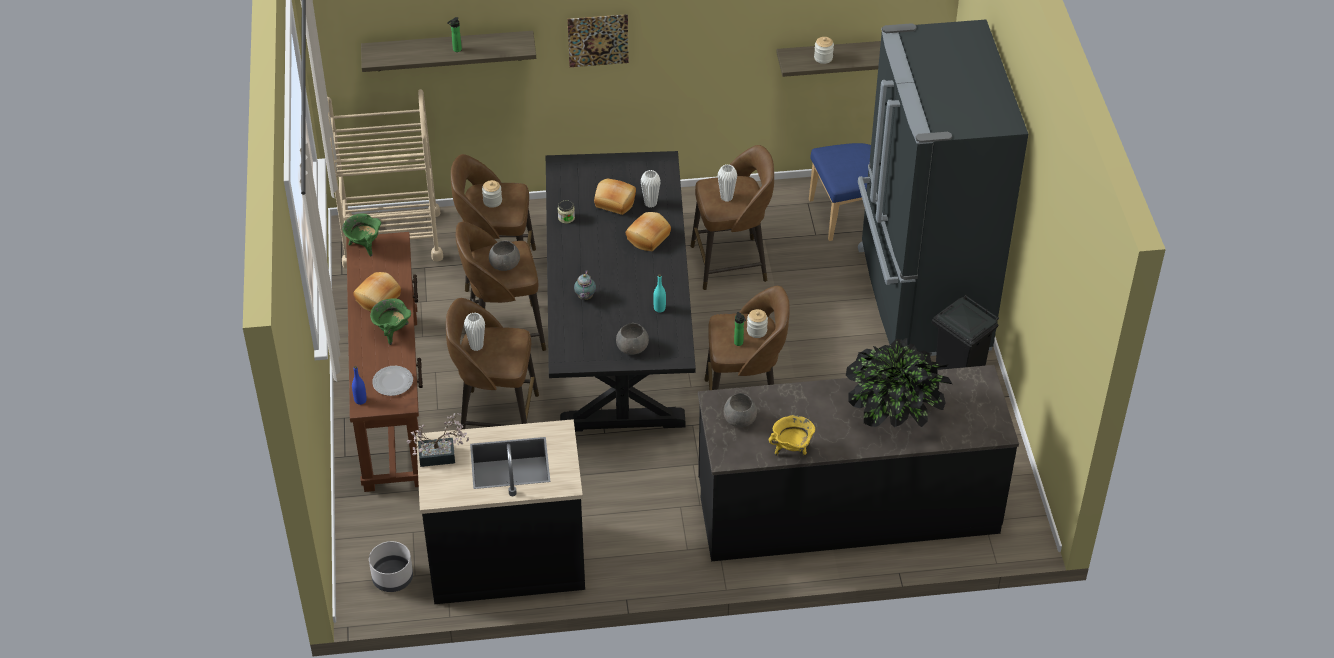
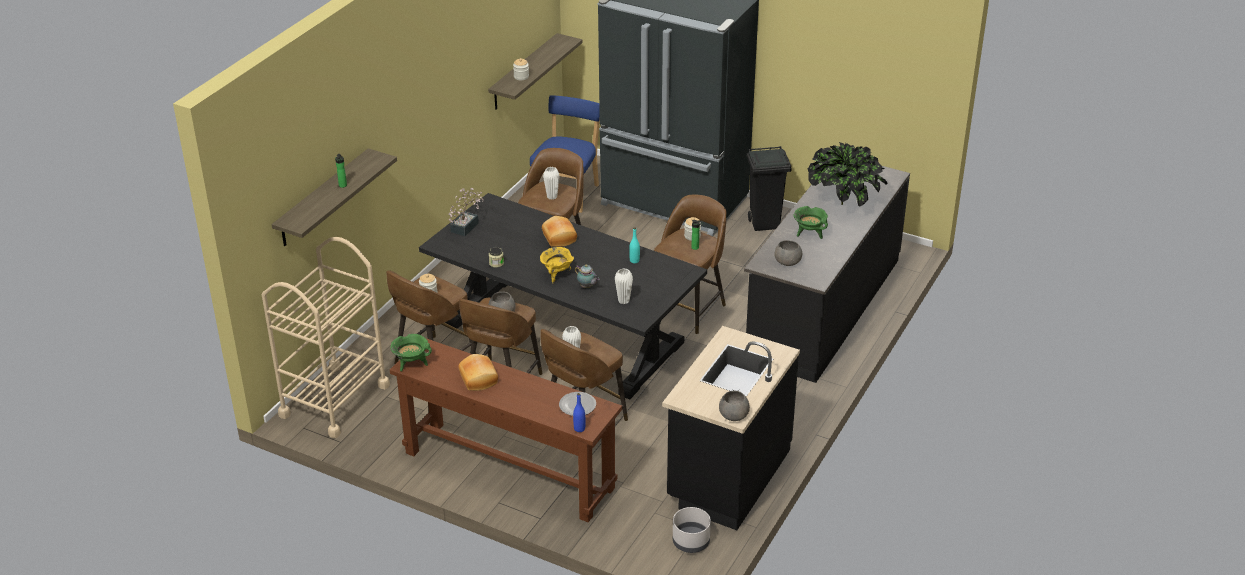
camera: 55 degrees left, 10 degrees down
(392, 332) = (523, 385): green cooking pot -> green cooking pot (809, 234)
(442, 456) = (699, 398): potted plant -> potted plant (466, 225)
(598, 40) = (402, 136): picture -> none
(614, 203) = (507, 237): bread -> none
(631, 347) = (659, 287): grey bowl -> grey bowl (733, 415)
(650, 203) = (526, 223): white vase -> white vase (623, 301)
(792, 450) = (835, 253): yellow cooking pot -> yellow cooking pot (557, 275)

